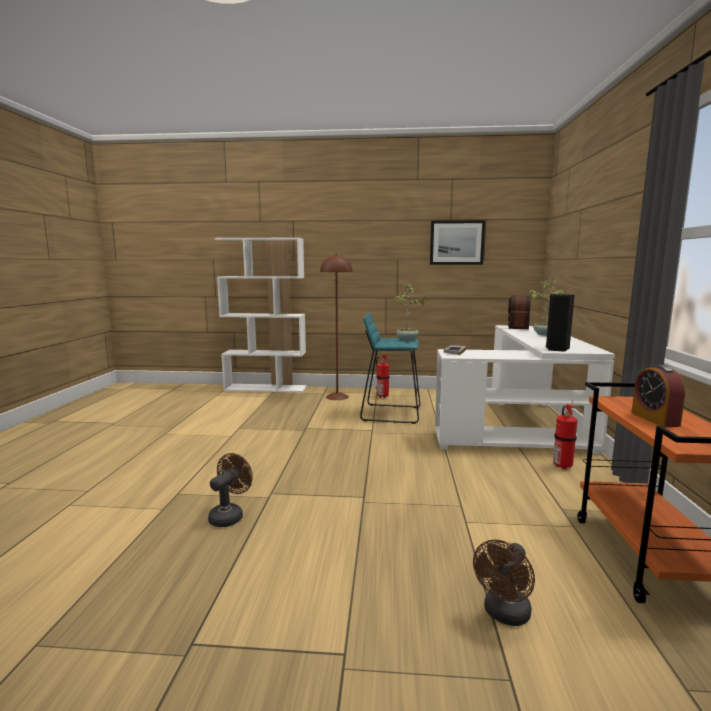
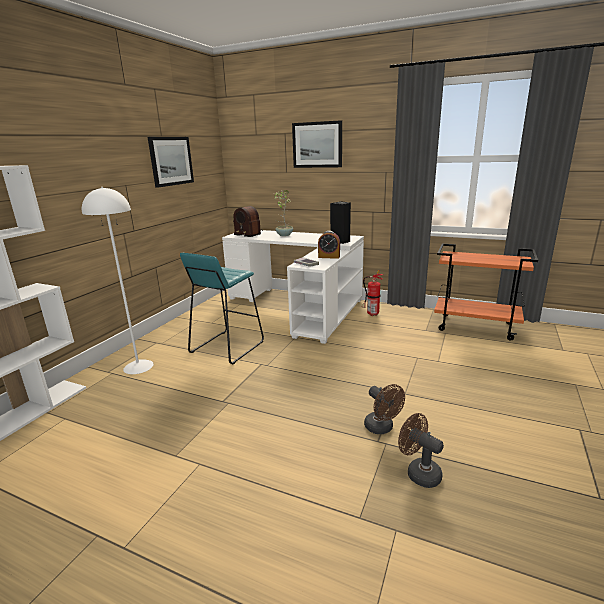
camera: 70 degrees left, 10 degrees up
(337, 397) = (138, 366): brown floor lamp -> white floor lamp
(381, 396) = (171, 342): fire extinguisher -> none
(407, 340) = (226, 270): potted plant -> none
(504, 615) = (529, 373): brown fan -> brown fan (382, 428)
(597, 221) = (317, 145): none -> picture
(654, 419) = (484, 259): alarm clock -> alarm clock (329, 257)

